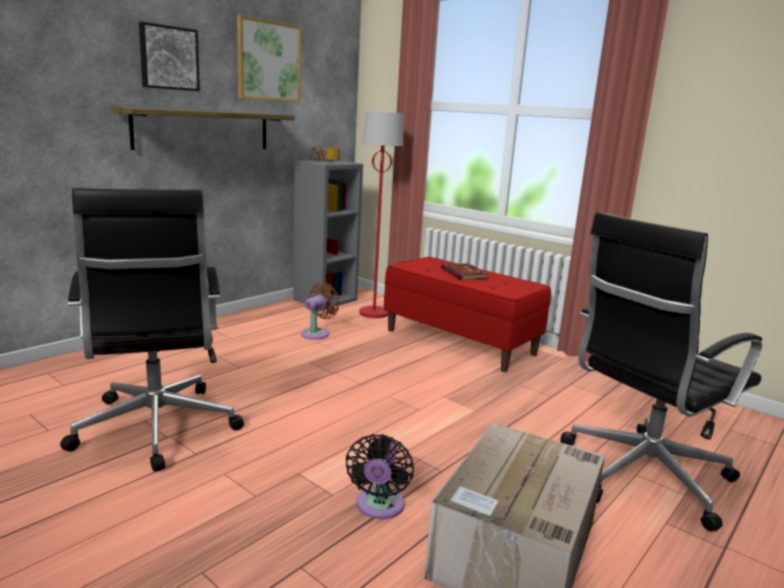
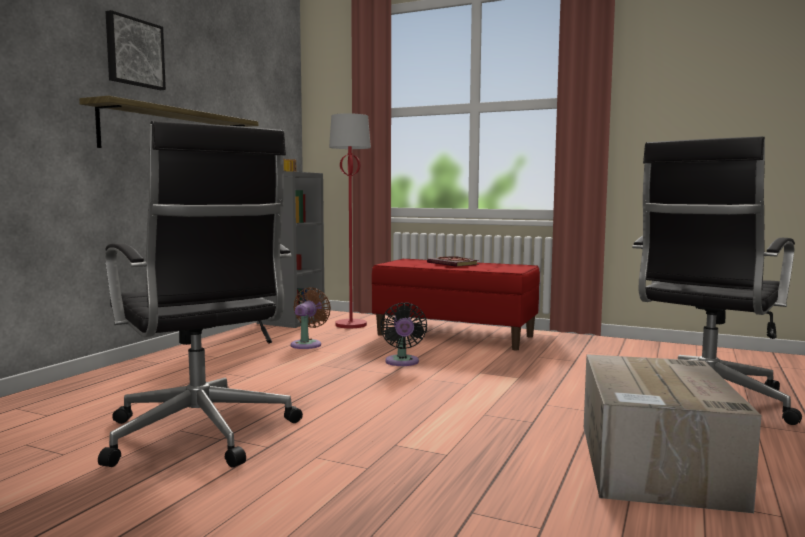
camera: 15 degrees left, 10 degrees down
(268, 61) = (225, 68): picture -> none
(379, 507) = (502, 456): black fan -> black fan (402, 362)

